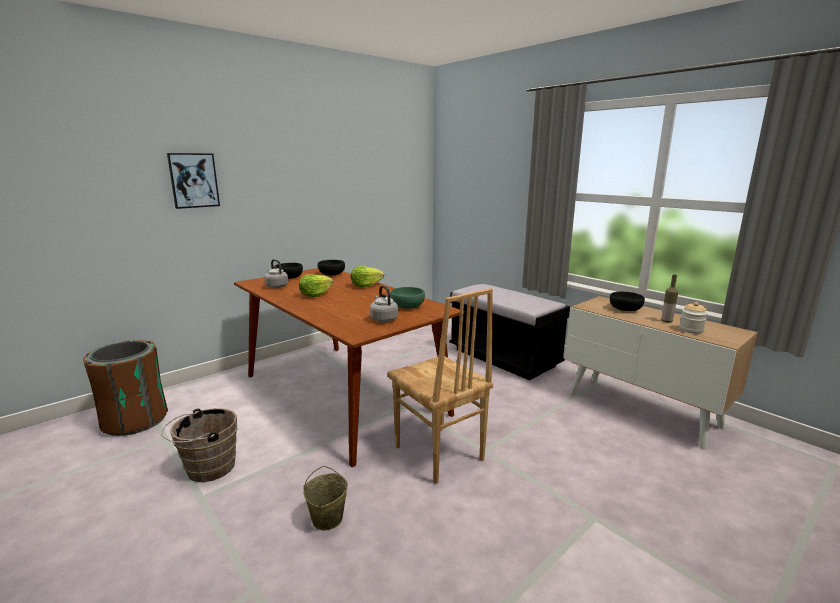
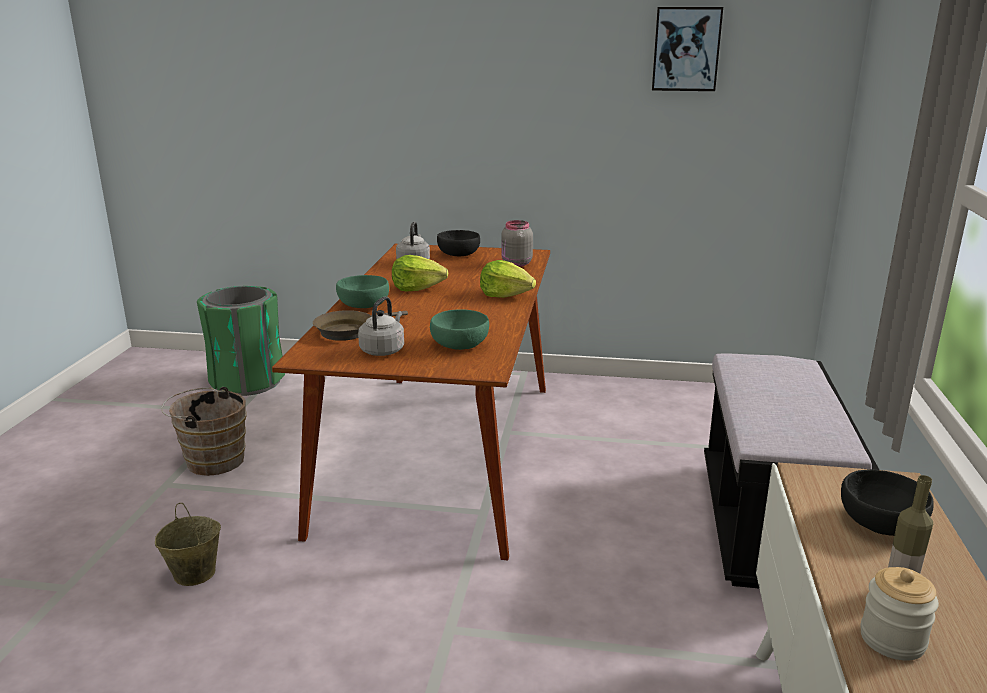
camera: 50 degrees right, 5 degrees up
(134, 420) = (247, 381): brown trash can -> green trash can
(193, 180) = (372, 92): picture -> picture (686, 49)
(312, 308) = (364, 305): none -> green bowl
(331, 274) = (516, 264): black bowl -> grey jar
(341, 319) = (349, 331): none -> brown frying pan
(438, 454) = (394, 591): brown chair -> none

